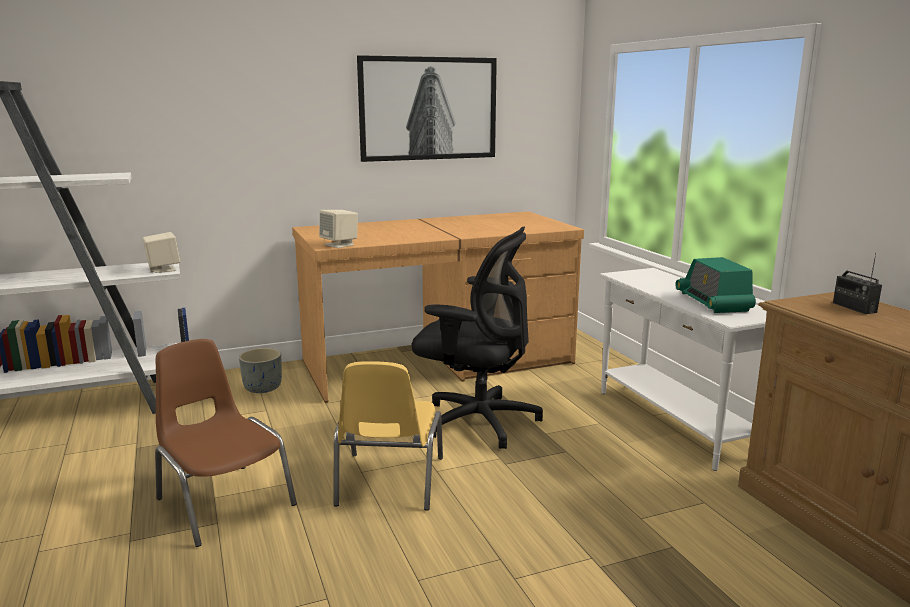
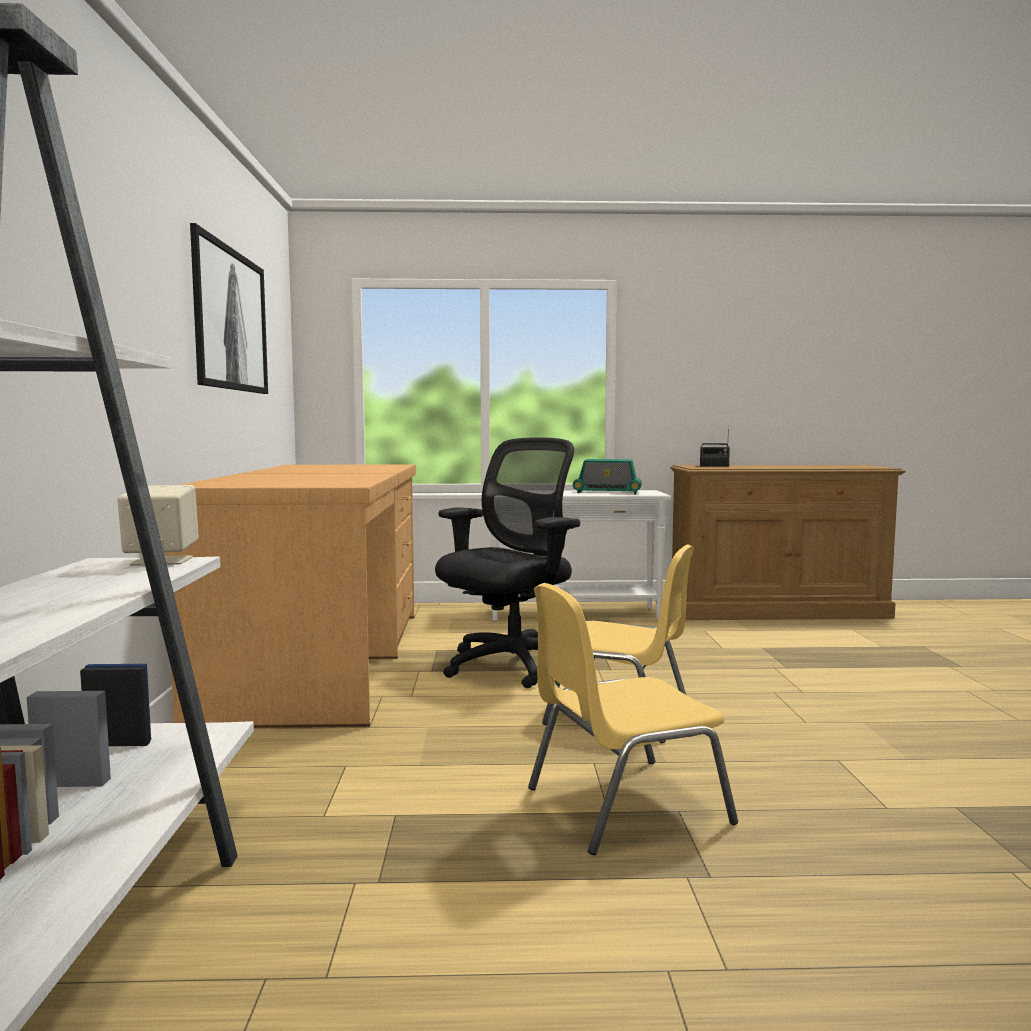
camera: 70 degrees left, 10 degrees down
(224, 501) = (623, 805): brown chair -> yellow chair
(263, 388) = (247, 763): grey planter -> none
(339, 245) = (352, 483): beige speaker -> none

